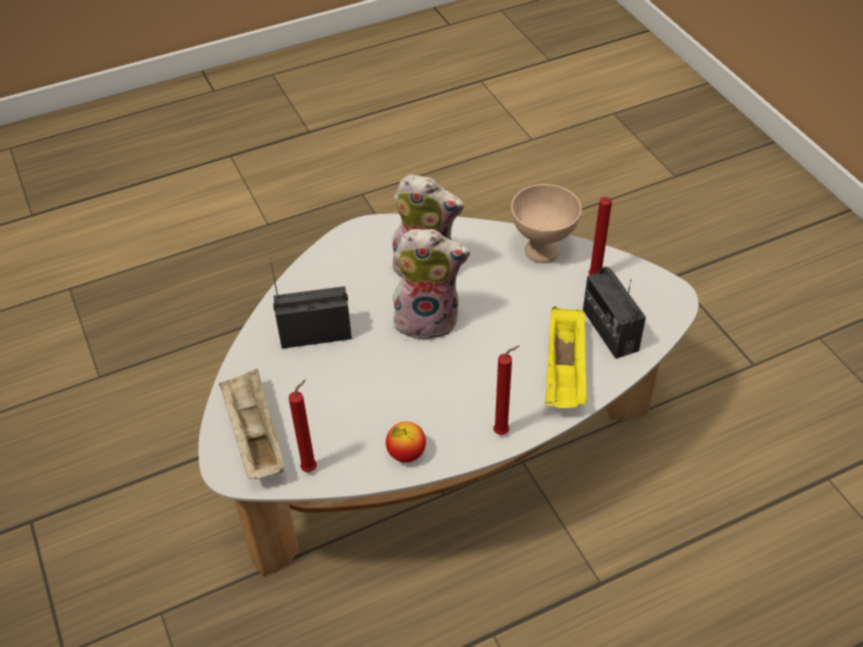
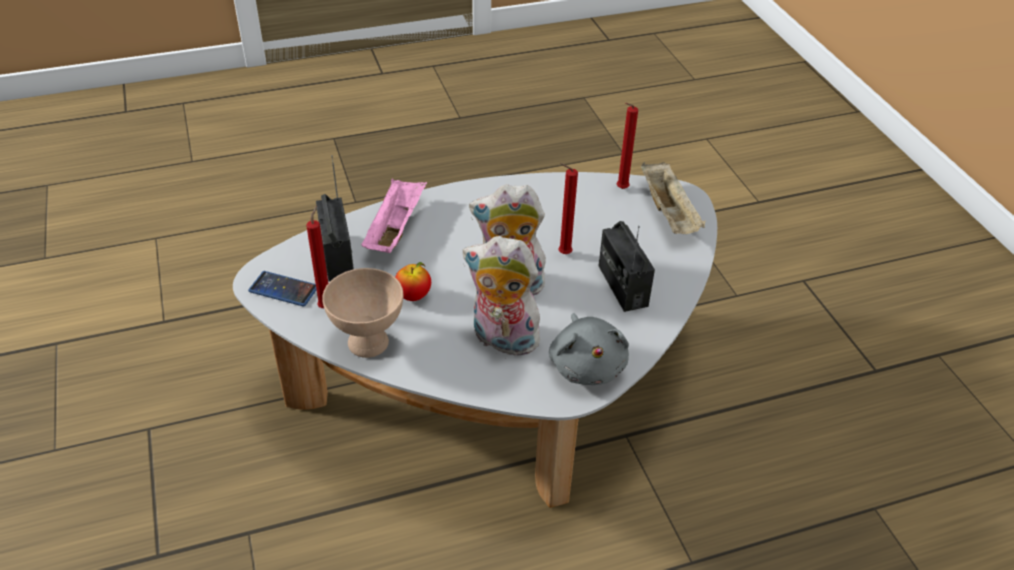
camera: 175 degrees left, 5 degrees down
(315, 333) = (622, 286): radio -> radio turned 75 degrees clockwise
(349, 254) = (587, 365): none -> grey plush toy
(406, 454) = (544, 190): apple -> apple (413, 296)
(503, 432) = (463, 195): red candle -> red candle (562, 254)
(565, 372) = (395, 229): yellow tray -> pink tray
(643, 289) = (283, 289): none -> phone

